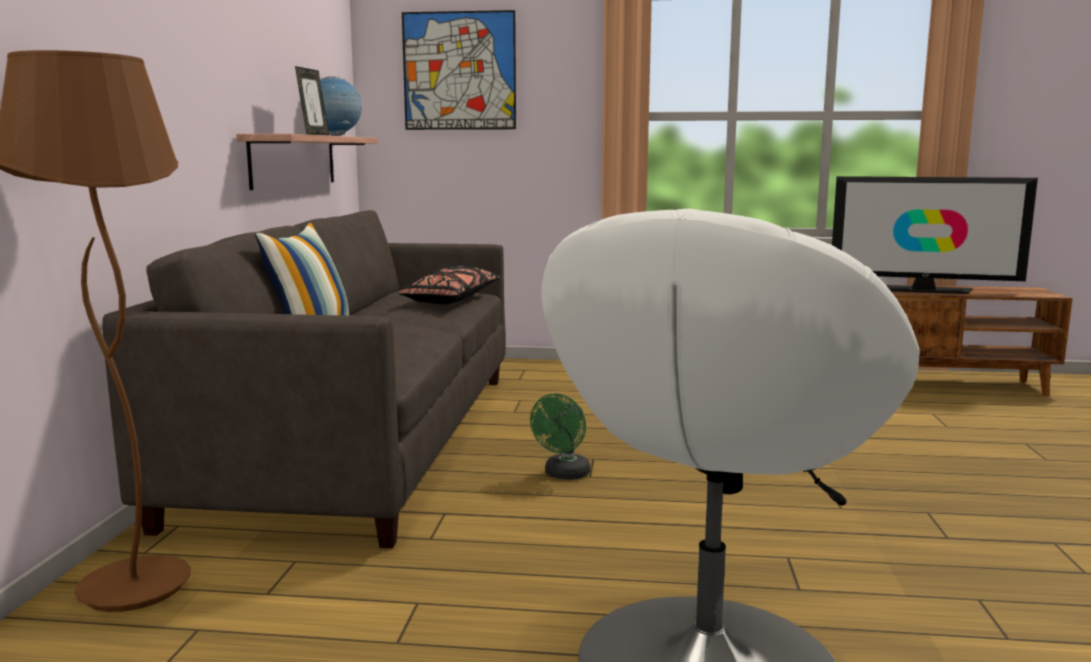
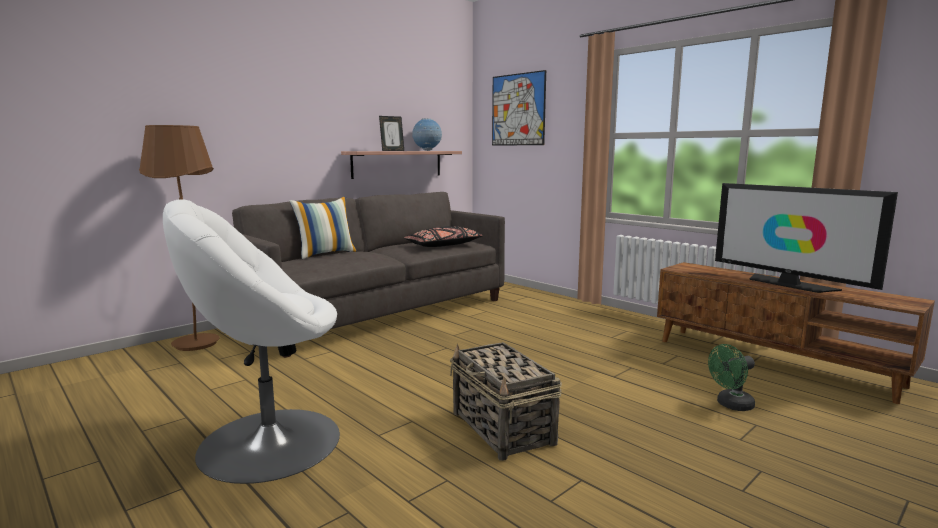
camera: 40 degrees right, 0 degrees up
(564, 475) = (414, 351): green fan -> green fan (731, 405)
(885, 525) = (503, 429): none -> basket

